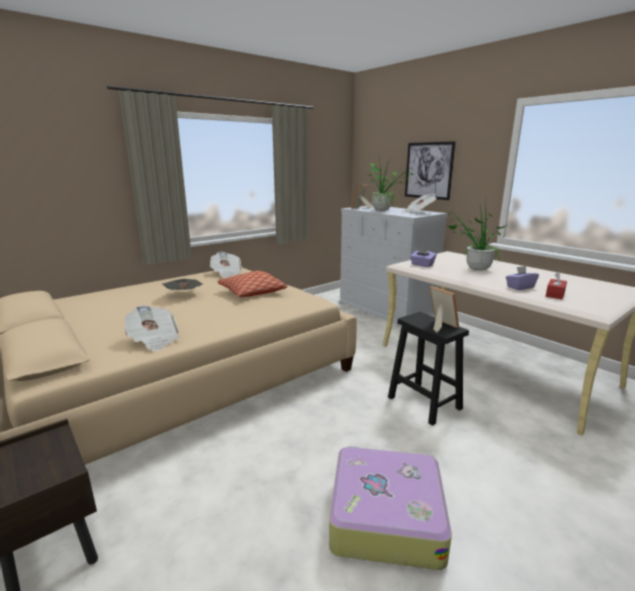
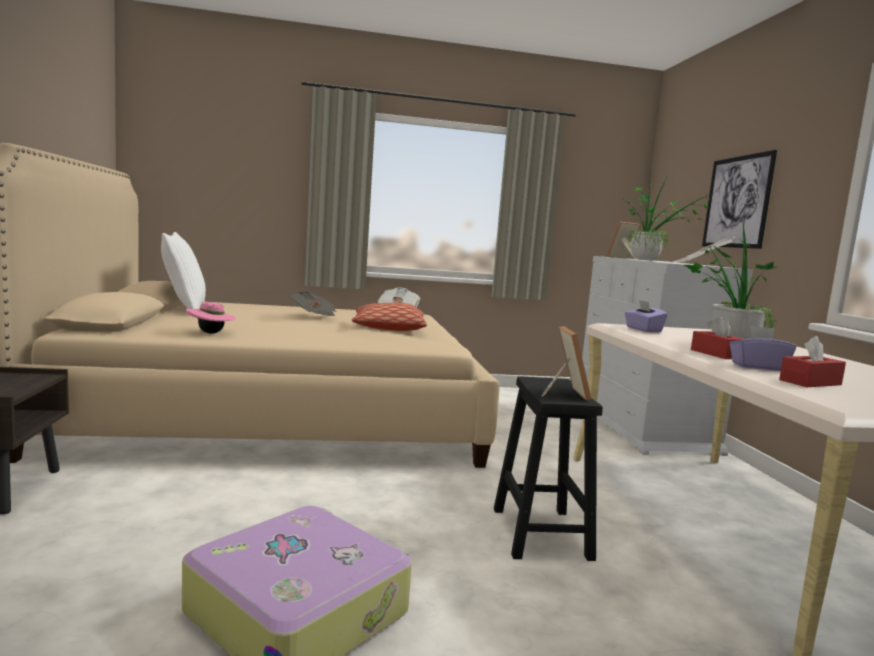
camera: 30 degrees right, 10 degrees down
(66, 315) = (184, 309): none -> white pillow
(154, 340) = (211, 333): newspaper -> pink hat
(488, 280) = (716, 354): none -> red tissue box

